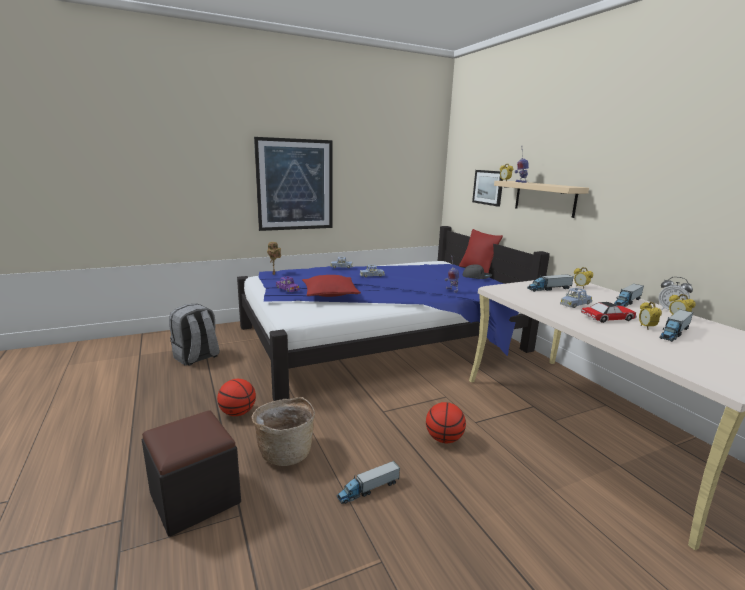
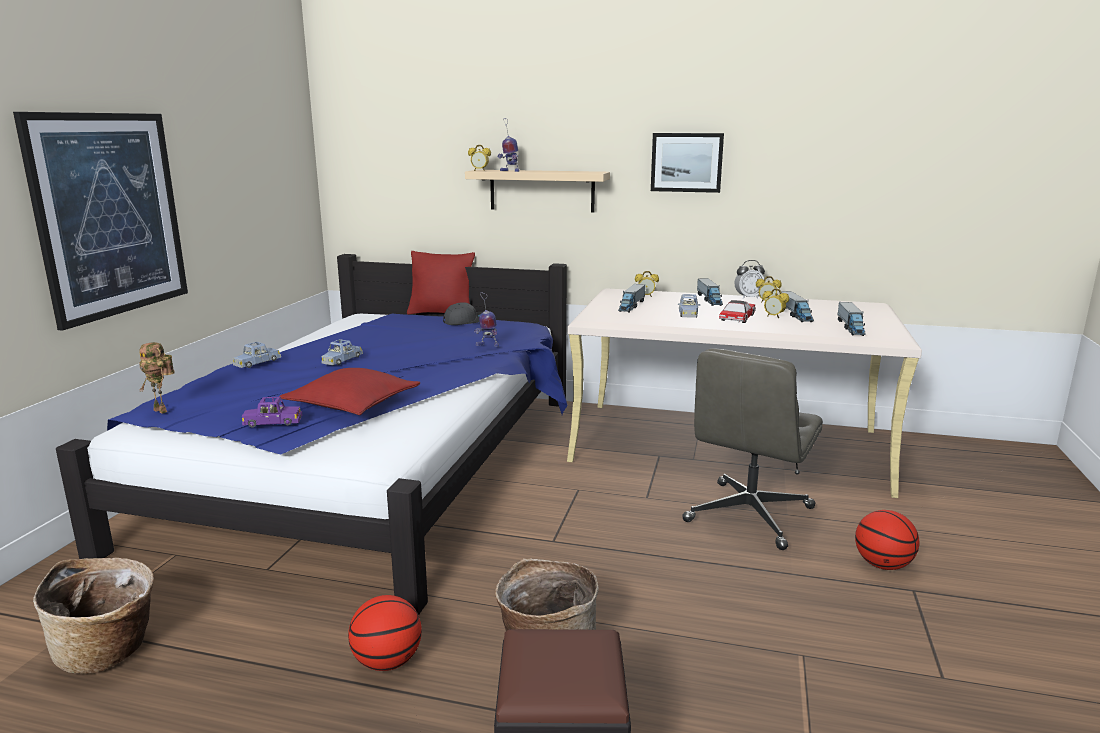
camera: 50 degrees left, 0 degrees up
(196, 357) = (109, 650): grey backpack -> basket
(368, 489) = (688, 616): toy truck -> toy truck (850, 327)
(443, 439) = (653, 529): basketball -> basketball (882, 565)
(488, 187) = (428, 182): picture -> picture (686, 162)
(521, 472) = (749, 515): none -> grey office chair

